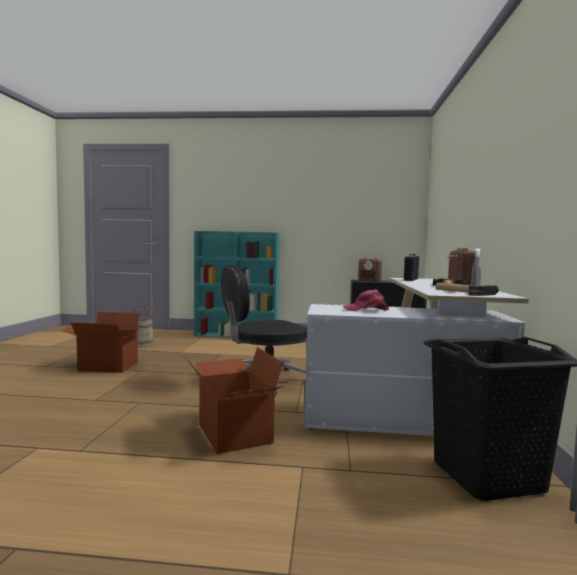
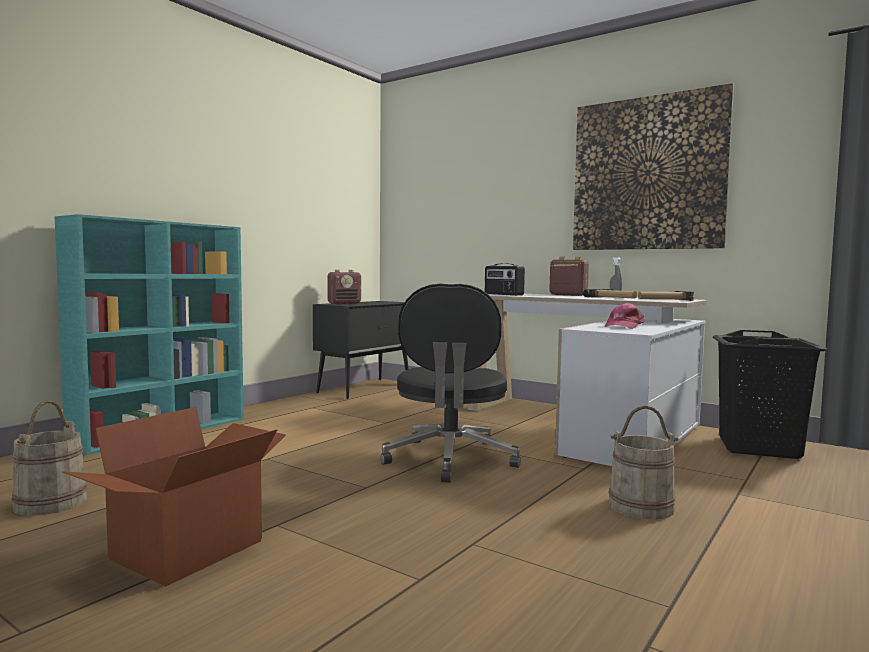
camera: 60 degrees left, 0 degrees up
(233, 434) = (641, 506): cardboard box -> beige bucket
(513, 159) = (648, 174): none -> picture

